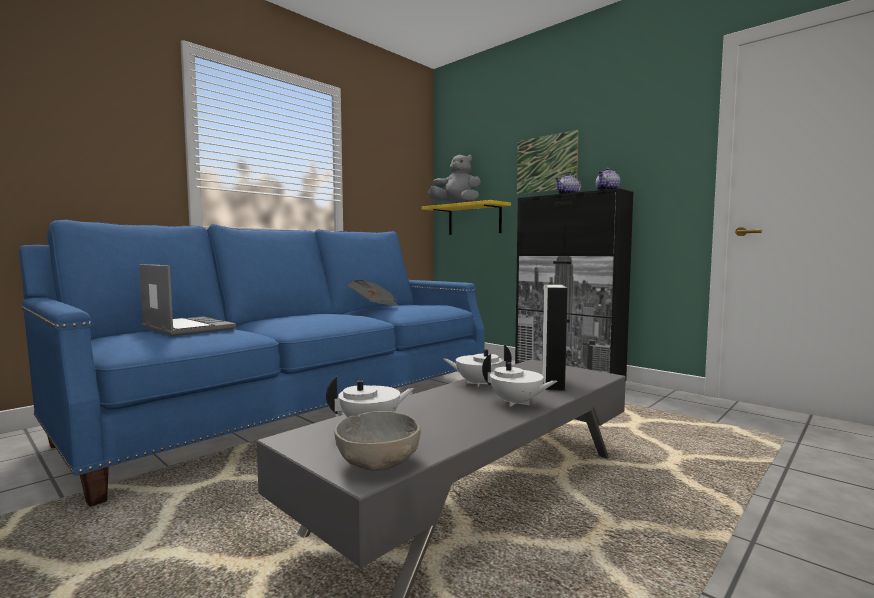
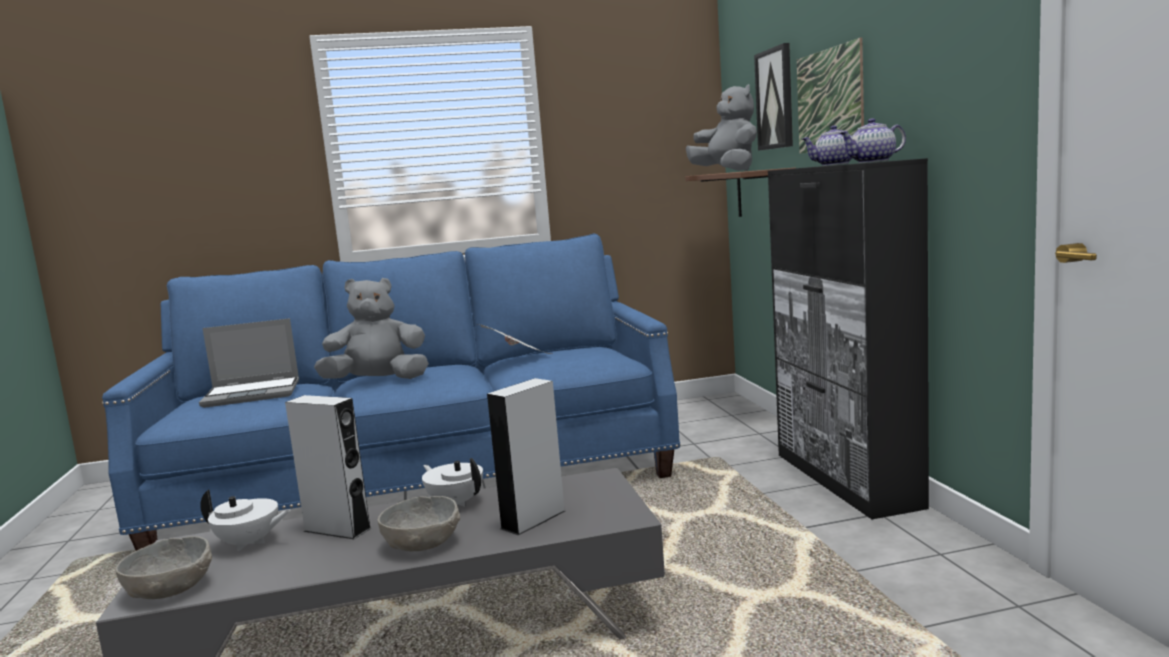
camera: 35 degrees right, 5 degrees up
(186, 328) = (254, 394): laptop -> laptop turned 90 degrees clockwise
(296, 319) = (378, 381): none -> grey plush toy
(428, 406) = (337, 529): none -> grey speaker
(474, 219) = (761, 194): yellow shelf -> brown shelf
(493, 163) = (775, 99): none -> picture
(516, 403) = (422, 544): white teapot -> grey bowl

